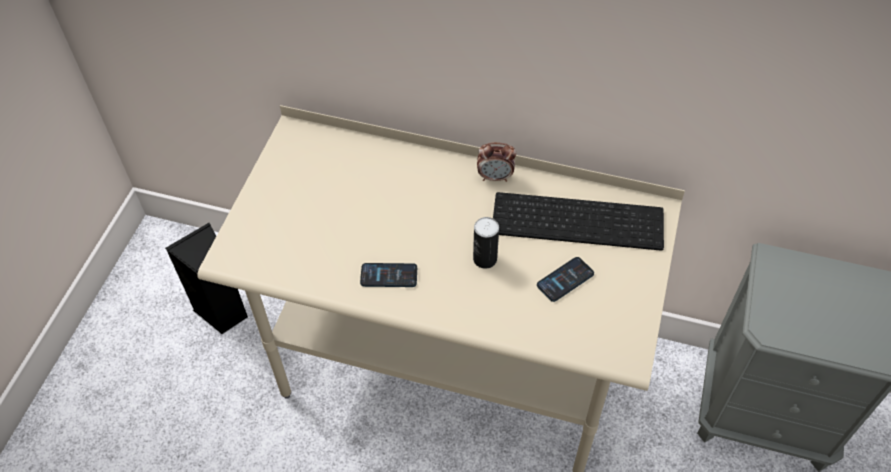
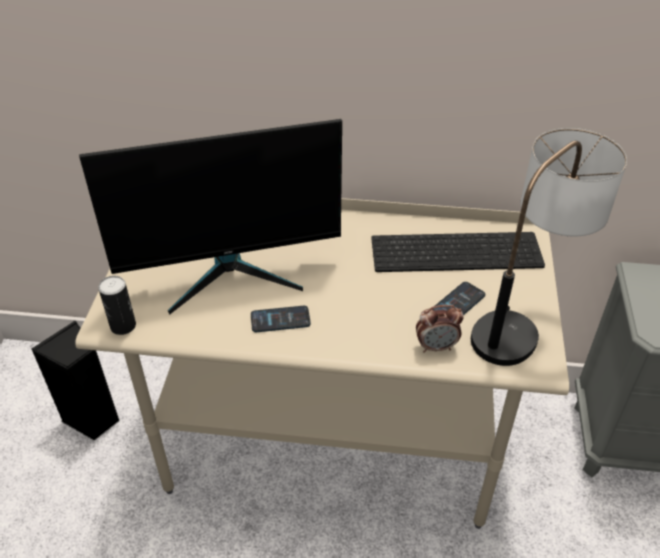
camera: 10 degrees left, 10 degrees down
(351, 218) = (231, 273): none -> monitor
(485, 259) = (374, 294): can -> can (123, 326)
(495, 177) = (367, 224): alarm clock -> alarm clock (436, 346)
(624, 308) = (523, 321): none -> table lamp

